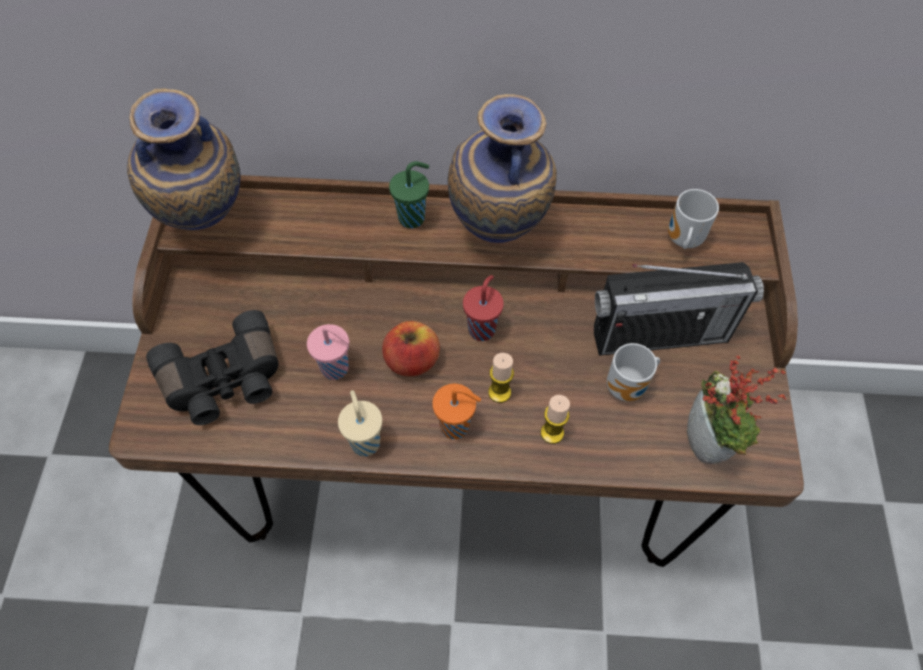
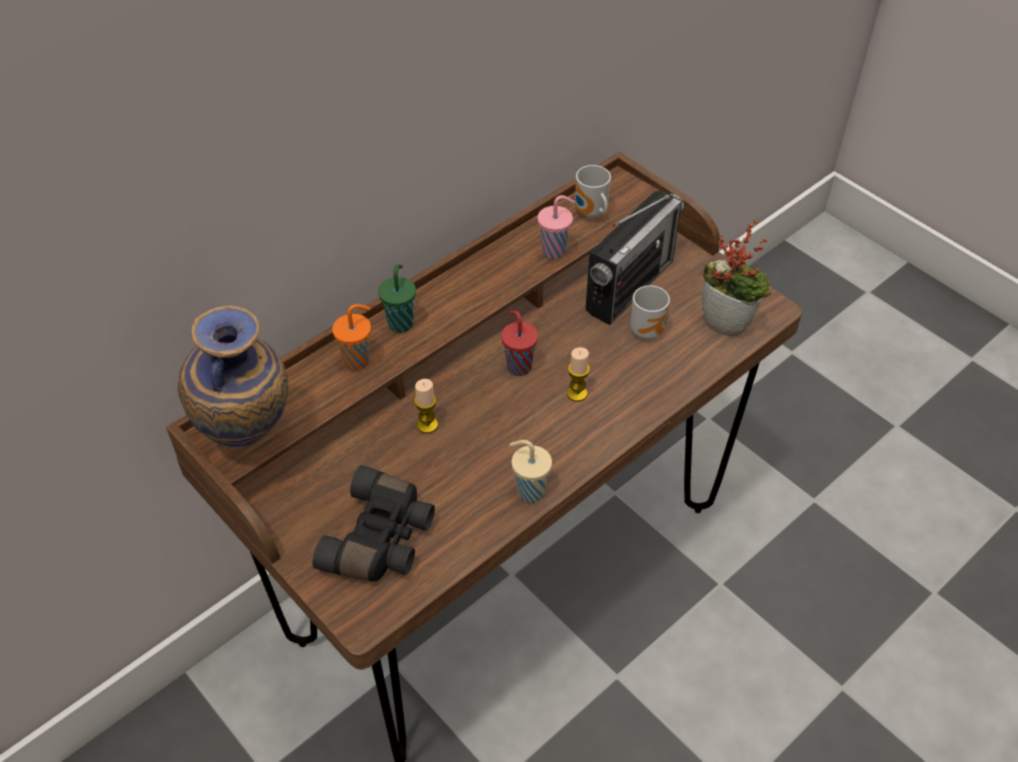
camera: 45 degrees left, 10 degrees down
(336, 368) = (452, 466): pink cup -> pink cup (555, 251)
(412, 360) = (497, 420): apple -> none
(456, 426) = (575, 434): orange cup -> orange cup (358, 360)
(499, 234) = (473, 290): vase -> none
(552, 433) = (636, 390): candle -> candle (427, 425)

